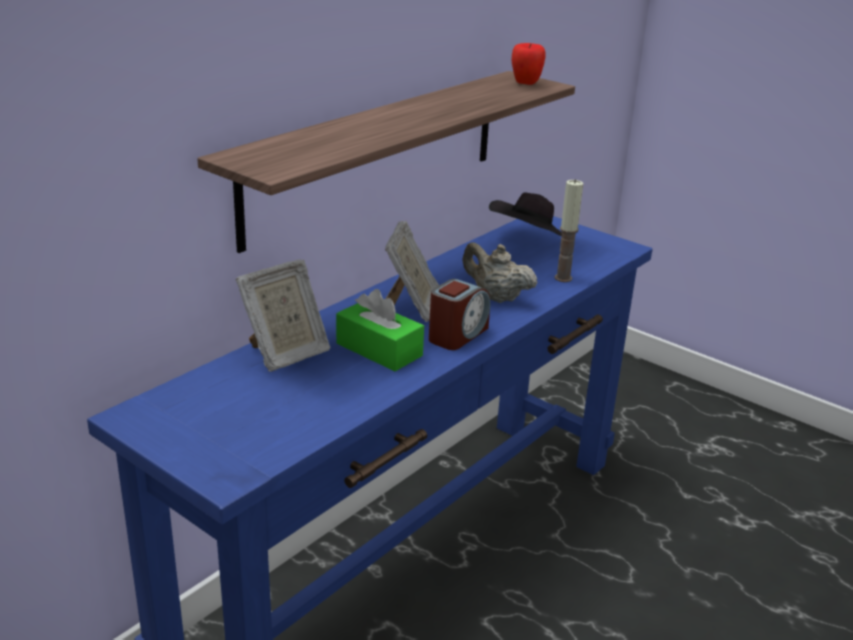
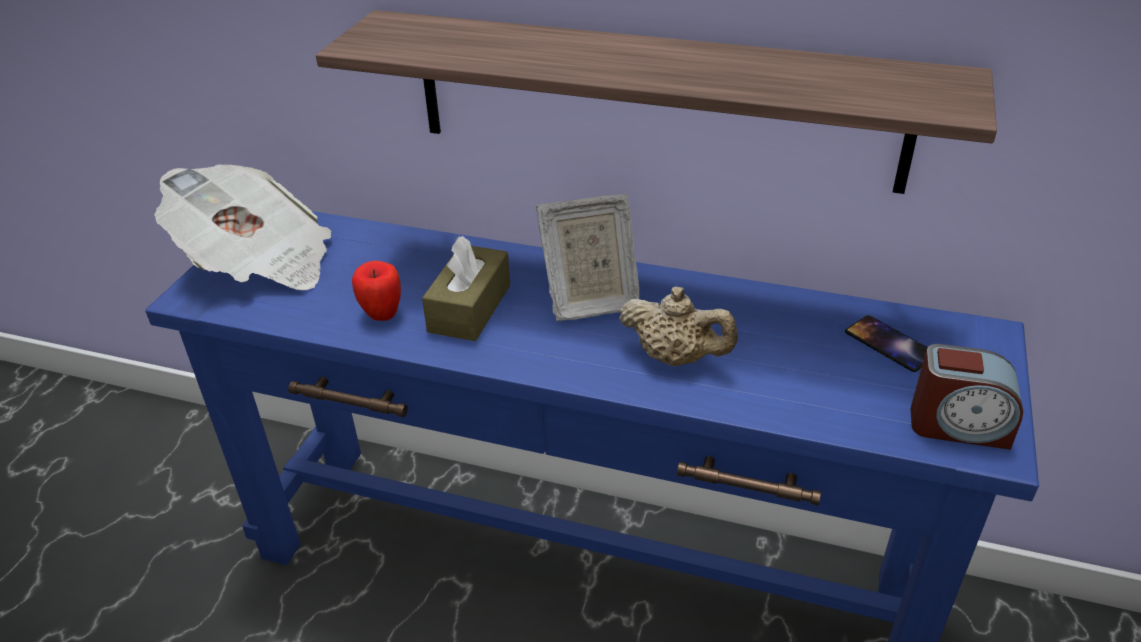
camera: 70 degrees right, 10 degrees up
(207, 432) = (258, 262): none -> newspaper
(285, 354) = (422, 255): picture frame -> none
(379, 349) = (470, 308): green tissue box -> brown tissue box
(457, 335) = (545, 353): alarm clock -> alarm clock (958, 425)
(496, 297) = (675, 358): beige teapot -> beige teapot turned 105 degrees clockwise
(526, 84) = (928, 93): apple -> apple (382, 315)
(529, 242) = (889, 344): black hat -> phone
(563, 278) = (798, 405): candle -> none

